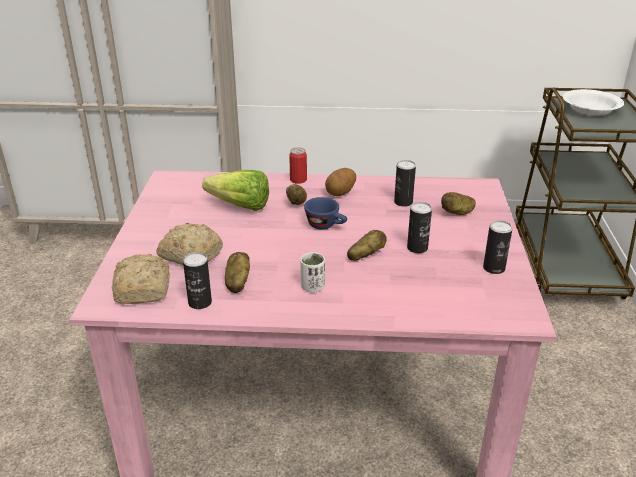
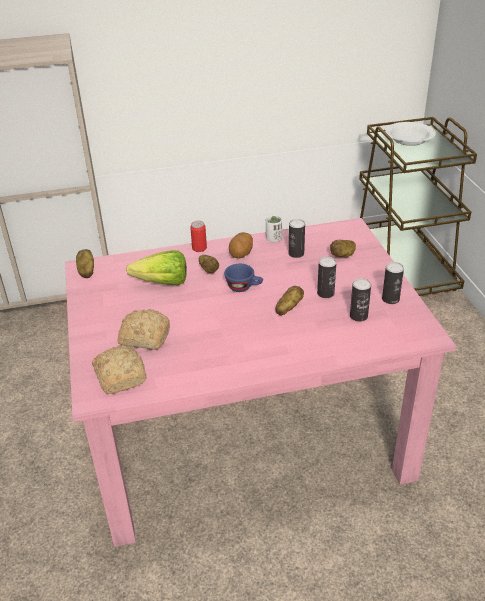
camera: 15 degrees left, 5 degrees up
(200, 302) = (175, 378): can -> can (358, 316)
(237, 282) = (197, 354): potato -> potato (86, 271)
(312, 287) = (260, 345): white cup -> white cup (273, 239)

